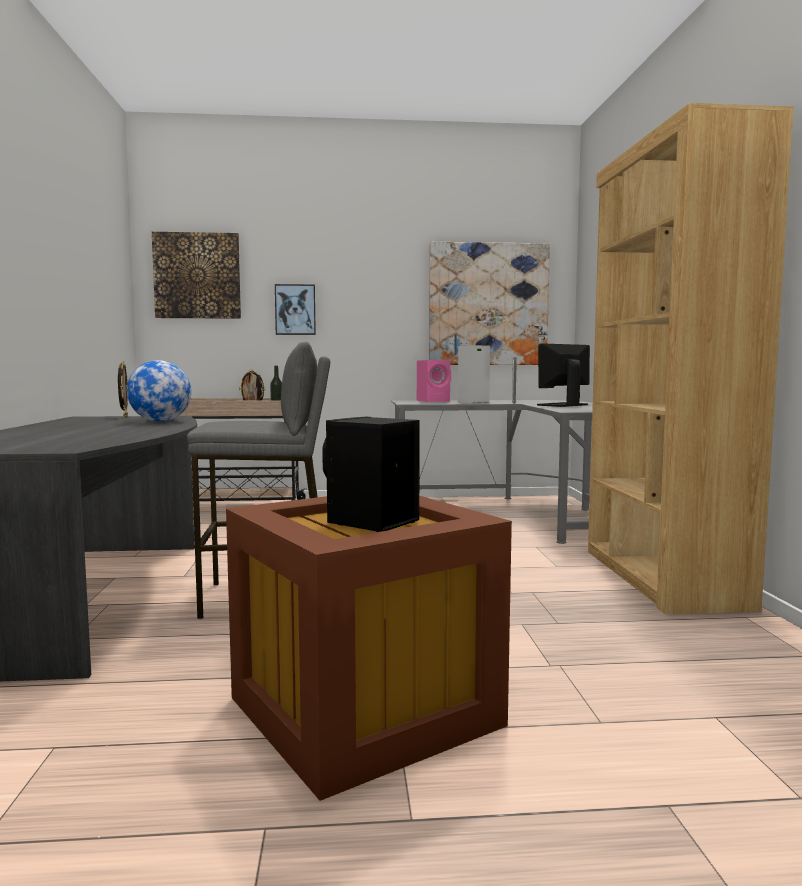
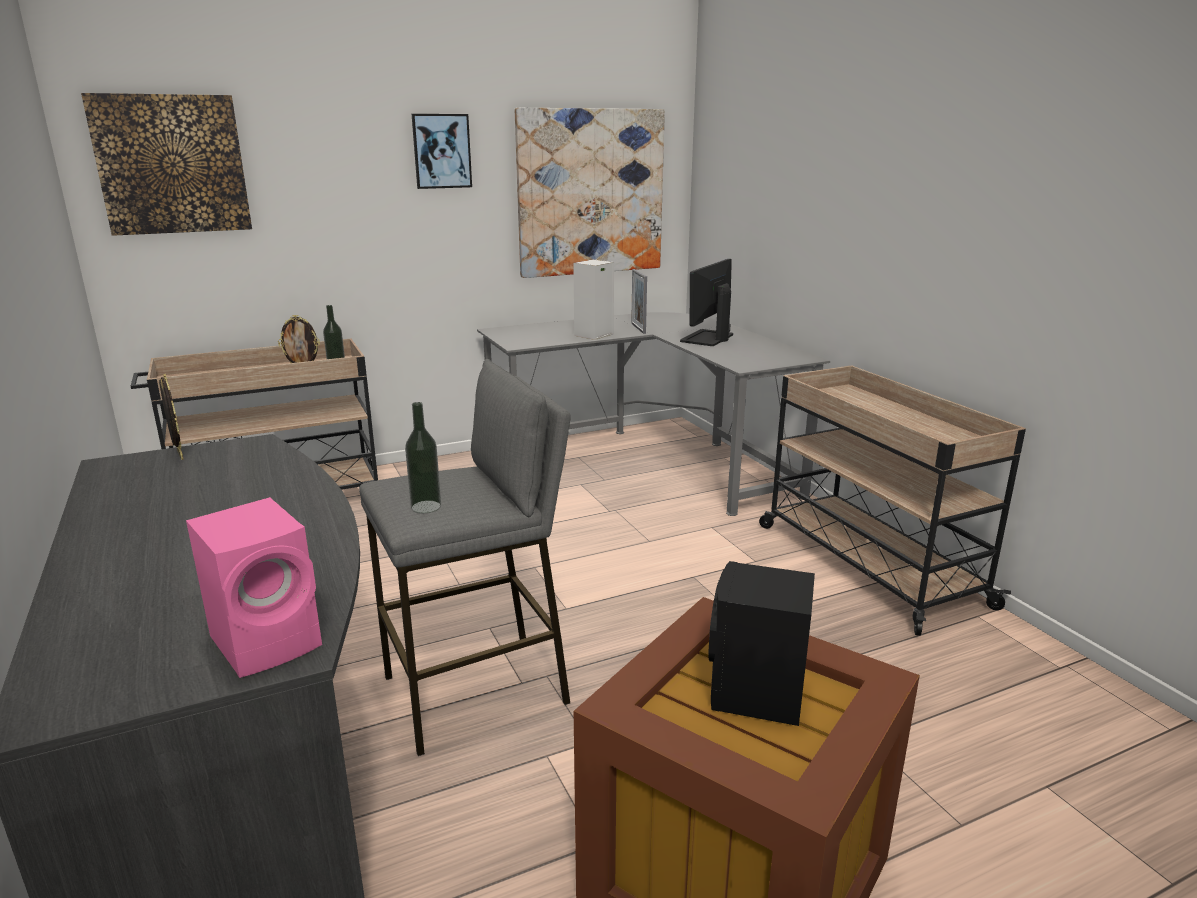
camera: 20 degrees left, 15 degrees up
(160, 421) = (266, 474): globe -> none
(227, 423) = (426, 507): none -> bottle
(295, 309) = (333, 211): picture -> picture (441, 151)
(434, 401) = (538, 330): pink speaker -> pink speaker (270, 640)
(661, 578) = (866, 563): brown bookcase -> beige cart

